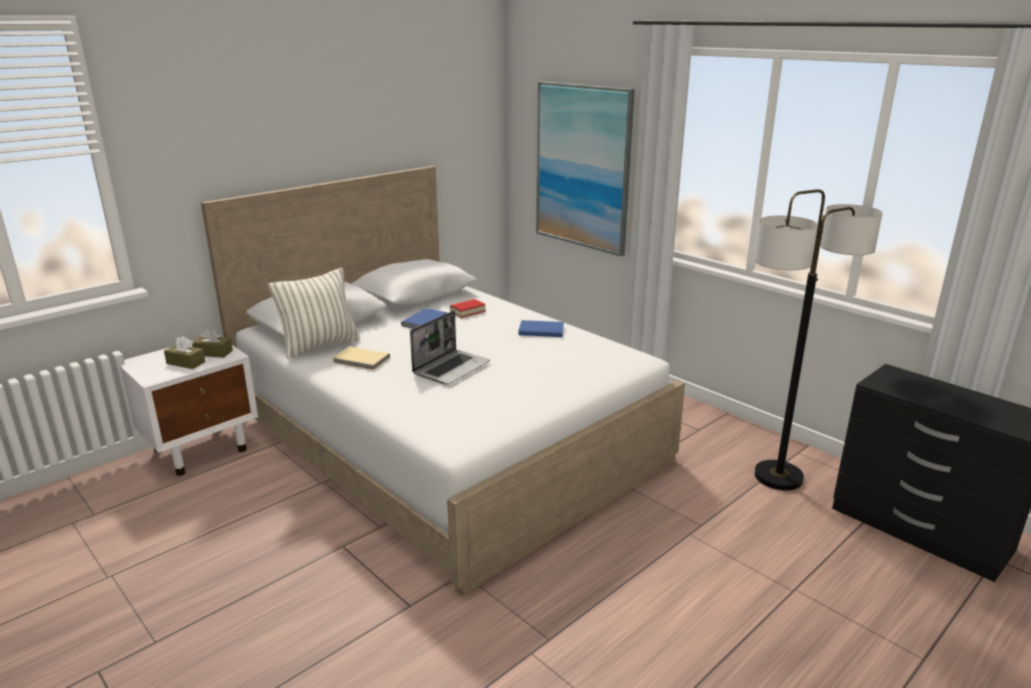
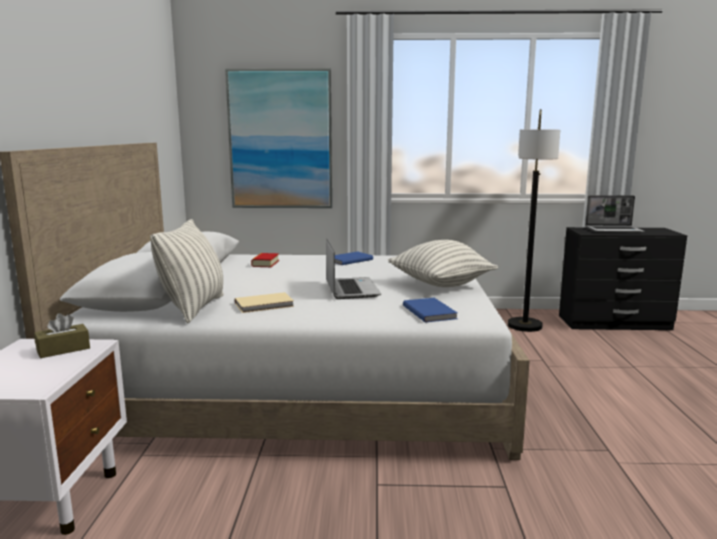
camera: 45 degrees left, 10 degrees down
(186, 363) = (47, 365): brown tissue box -> none
(426, 321) = (247, 274): blue book -> blue book (430, 312)
(530, 393) = (440, 285): none -> pillow
(938, 393) = (614, 230): none -> laptop

